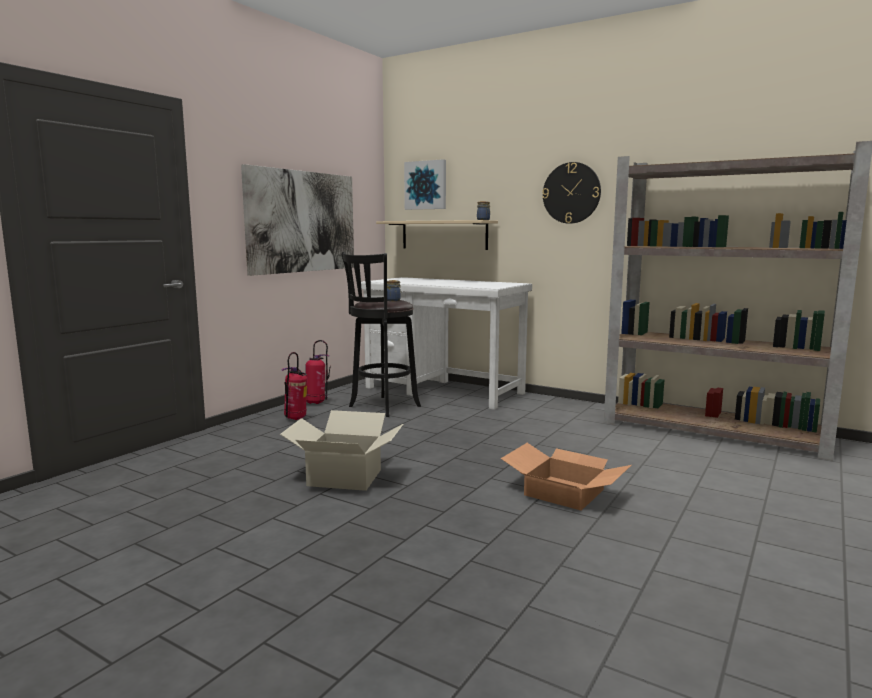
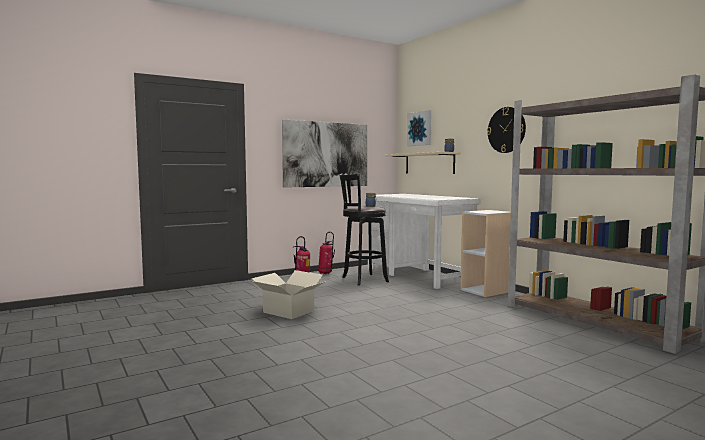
camera: 25 degrees right, 5 degrees down
(553, 404) = (486, 290): none -> bookcase
(565, 492) = (412, 338): cardboard box -> none

